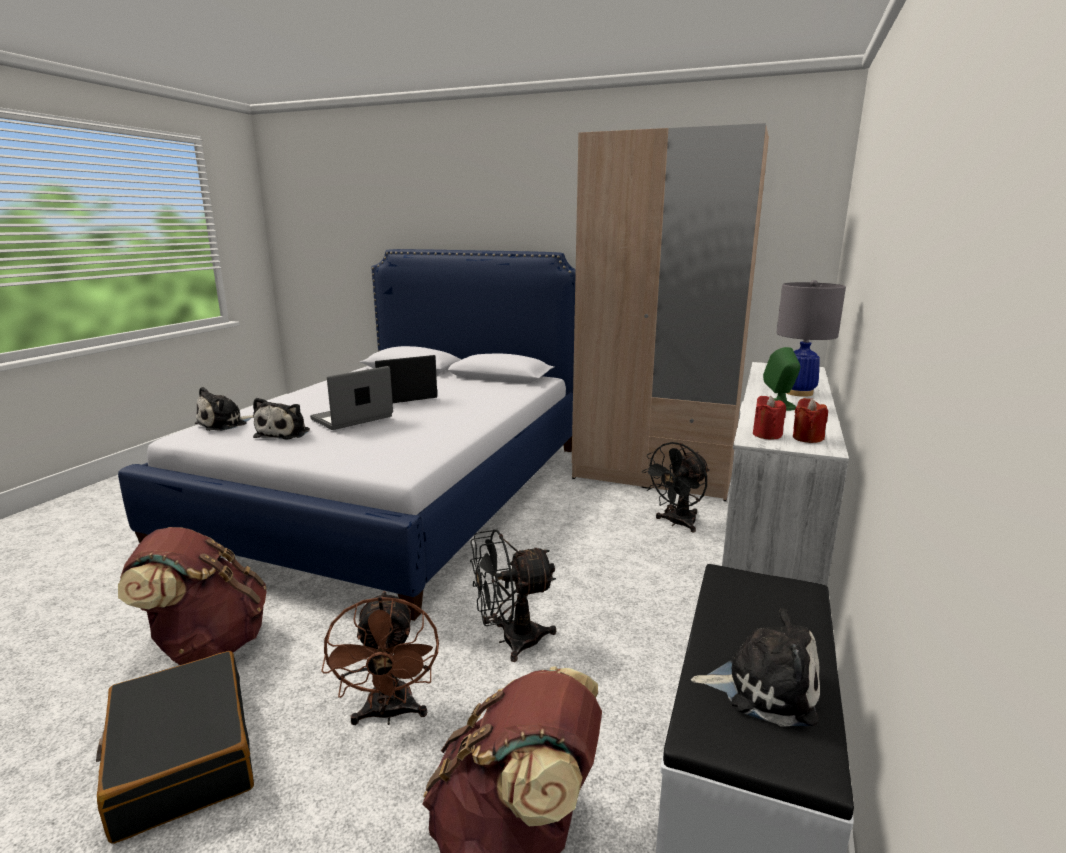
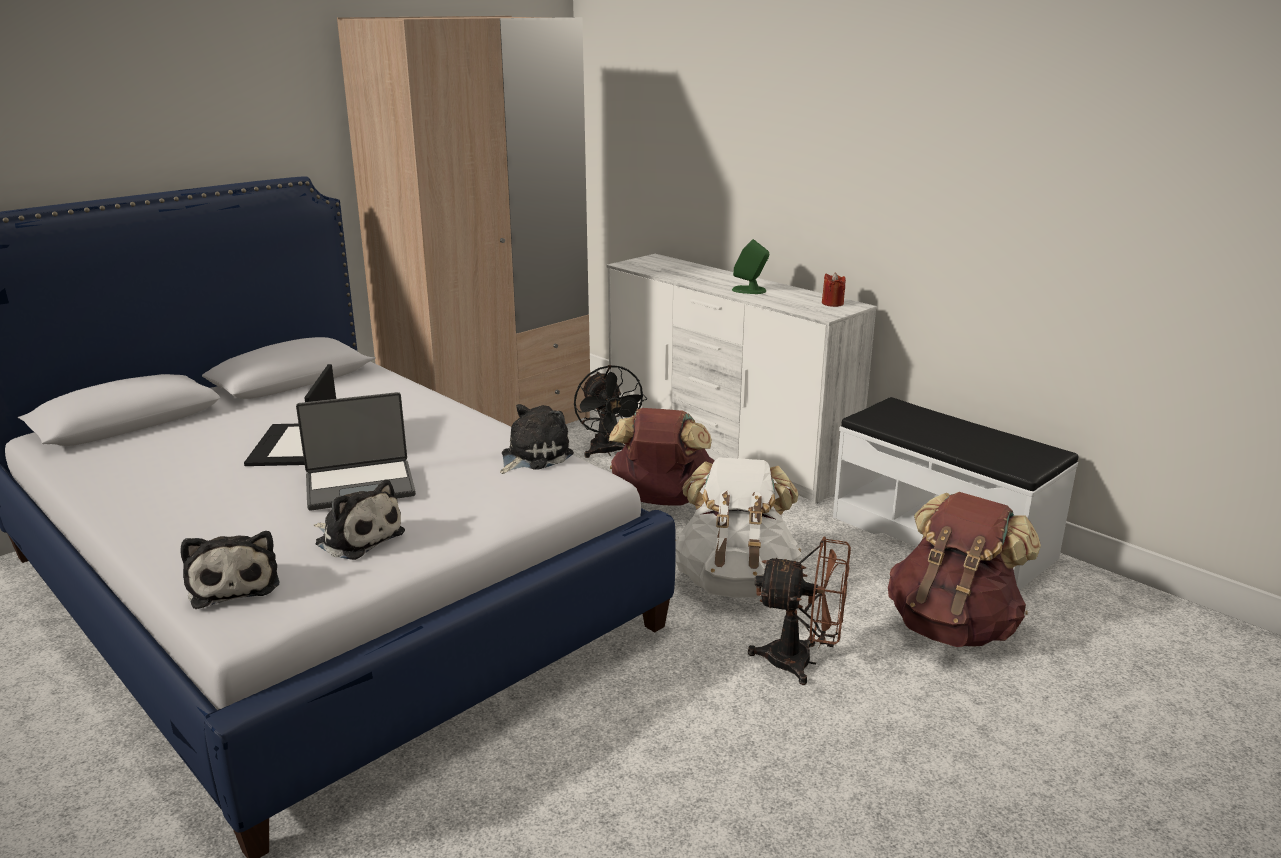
camera: 65 degrees left, 5 degrees up
(182, 758) = (802, 794): black suitcase -> none
(208, 644) = (604, 779): brown backpack -> brown backpack (662, 501)
(352, 418) = (360, 485): laptop -> laptop turned 90 degrees counterclockwise
(510, 641) = (735, 581): black fan -> white backpack
(763, 688) = (989, 444): plush toy -> plush toy (533, 456)
(767, 435) = (817, 310): red candle -> none
(799, 393) = (723, 278): grey table lamp -> none

